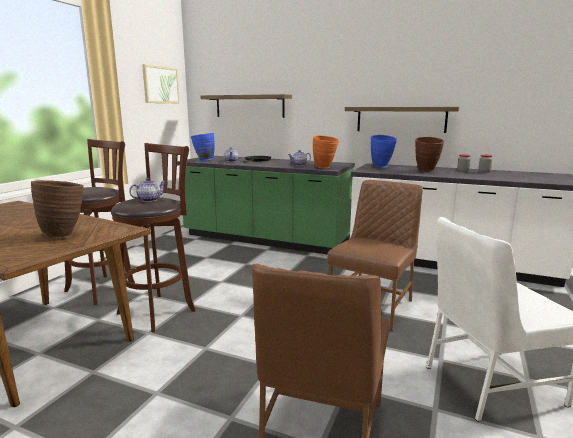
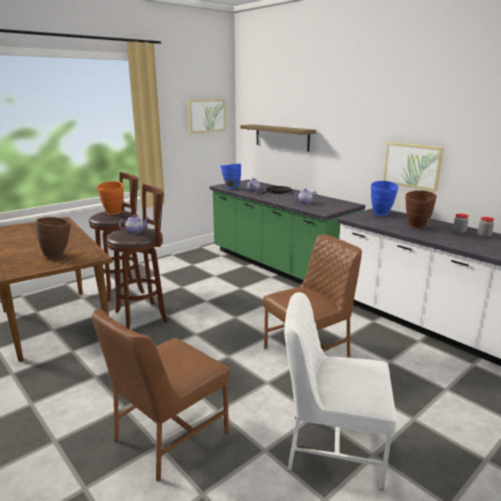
camera: 25 degrees right, 5 degrees up
(325, 168) = (321, 210): orange vase -> orange vase (113, 213)
(401, 119) = (412, 165): shelf -> picture

